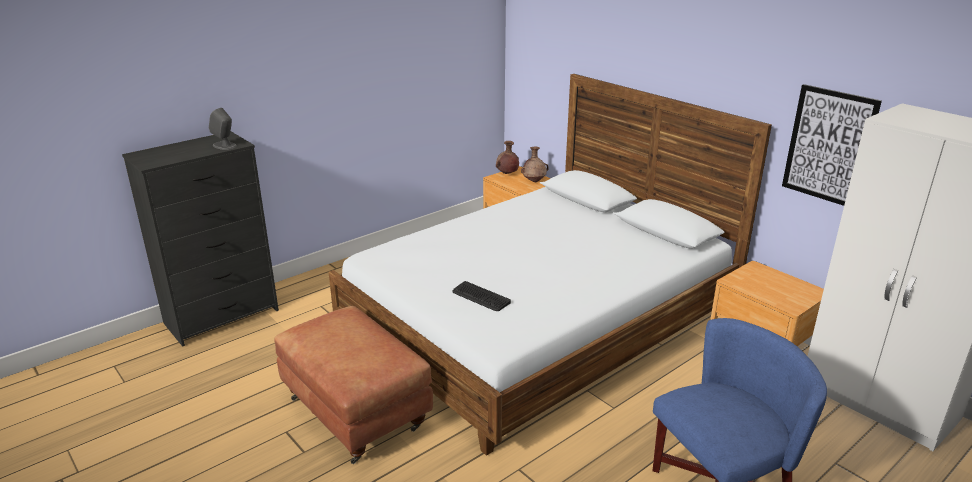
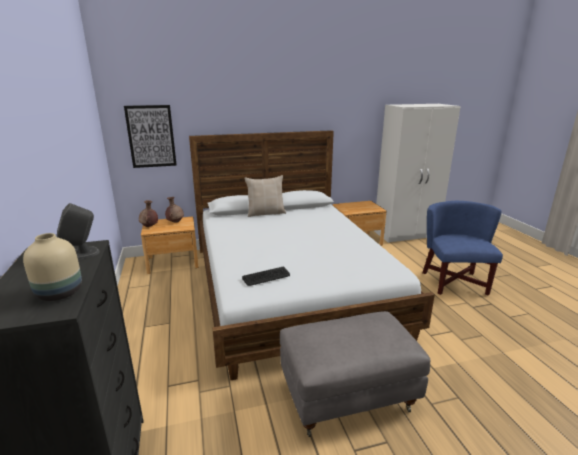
camera: 65 degrees left, 5 degrees down
(167, 159) = (60, 293): none -> beige vase
(357, 413) = (347, 396): brown ottoman -> grey ottoman
(480, 297) = (340, 264): keyboard -> keyboard (266, 277)
(597, 215) = (266, 213): none -> beige pillow
(829, 145) = (356, 133): picture -> picture (151, 136)

